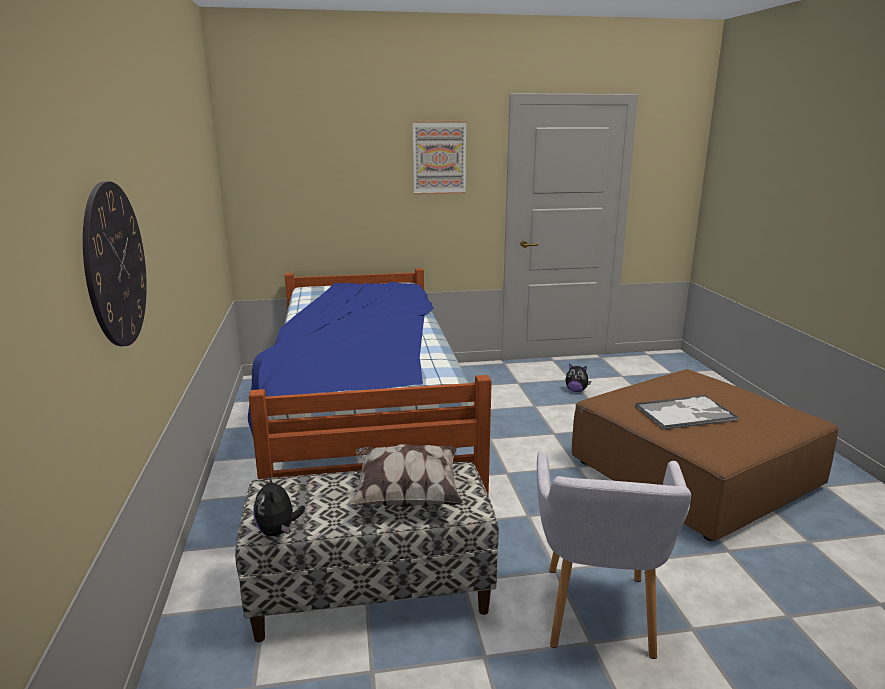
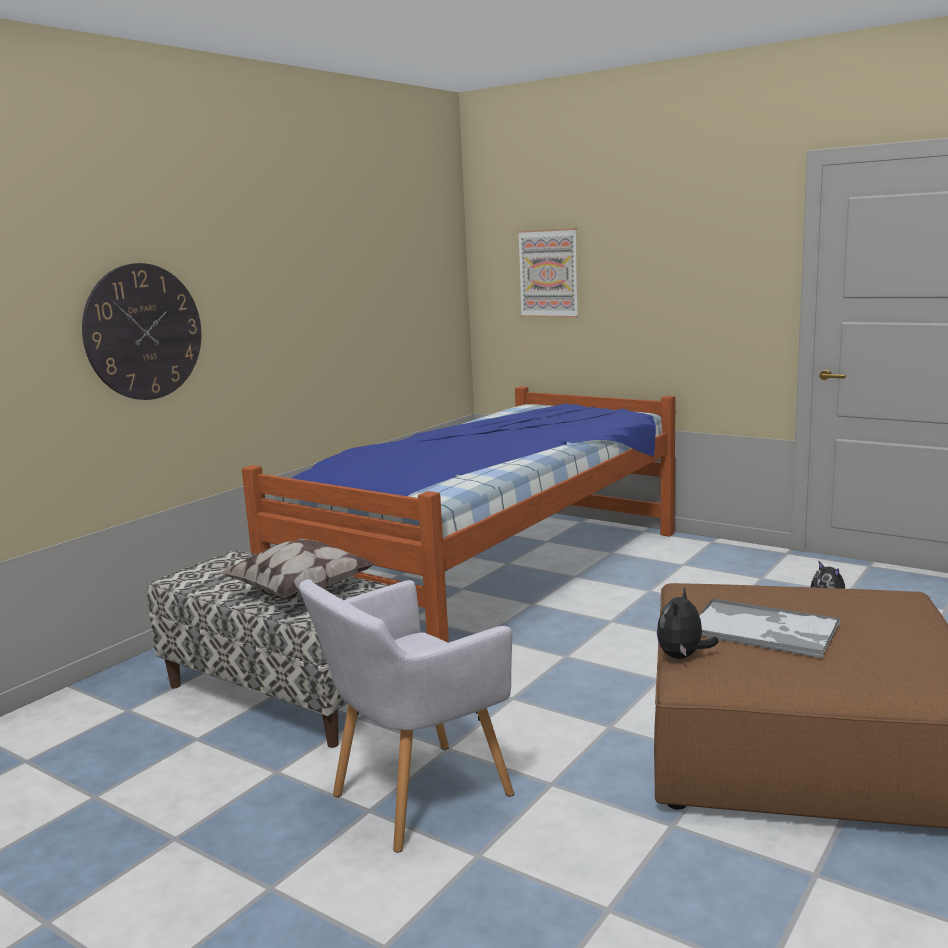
camera: 45 degrees right, 5 degrees down
(278, 531) = (182, 584): plush toy -> plush toy (682, 657)
(439, 158) = (704, 246): picture -> picture (548, 273)

